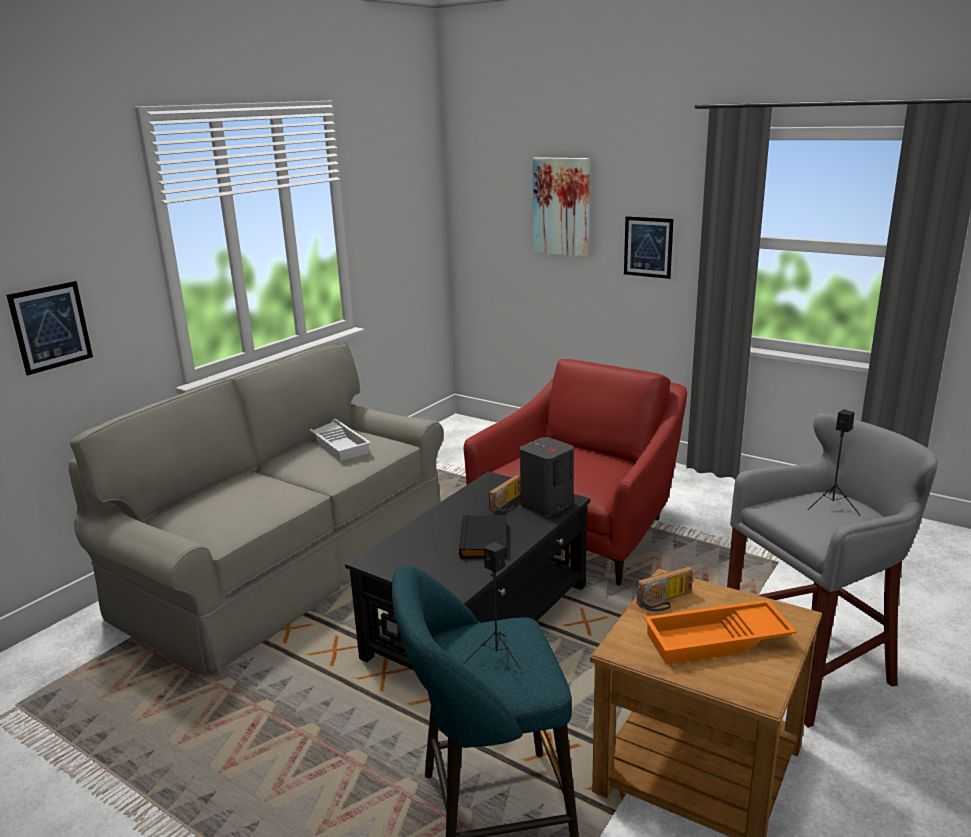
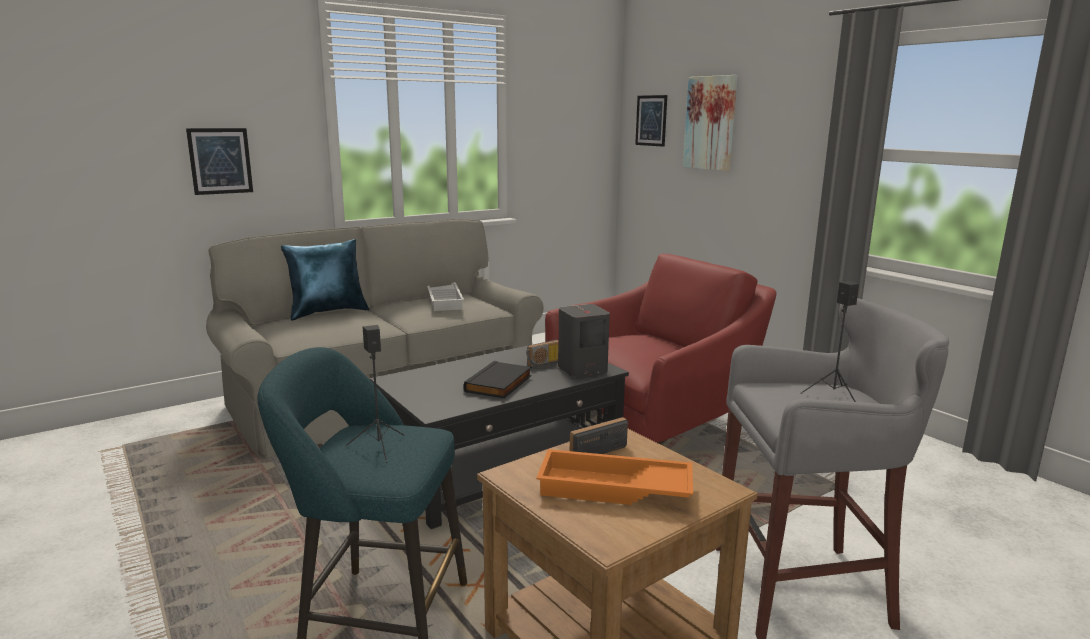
camera: 20 degrees right, 5 degrees down
(220, 486) = (328, 312): none -> blue pillow
(648, 247) = (782, 161): picture -> picture (651, 120)
(665, 602) = (596, 449): radio -> radio turned 150 degrees clockwise

